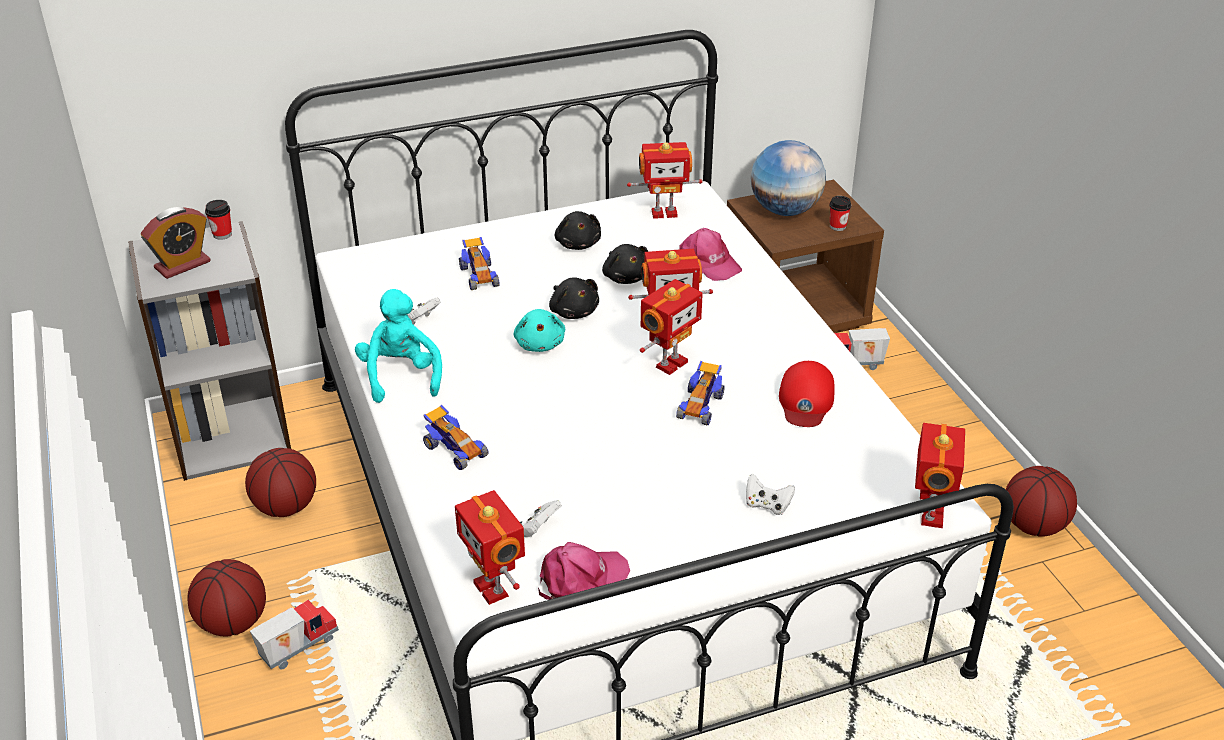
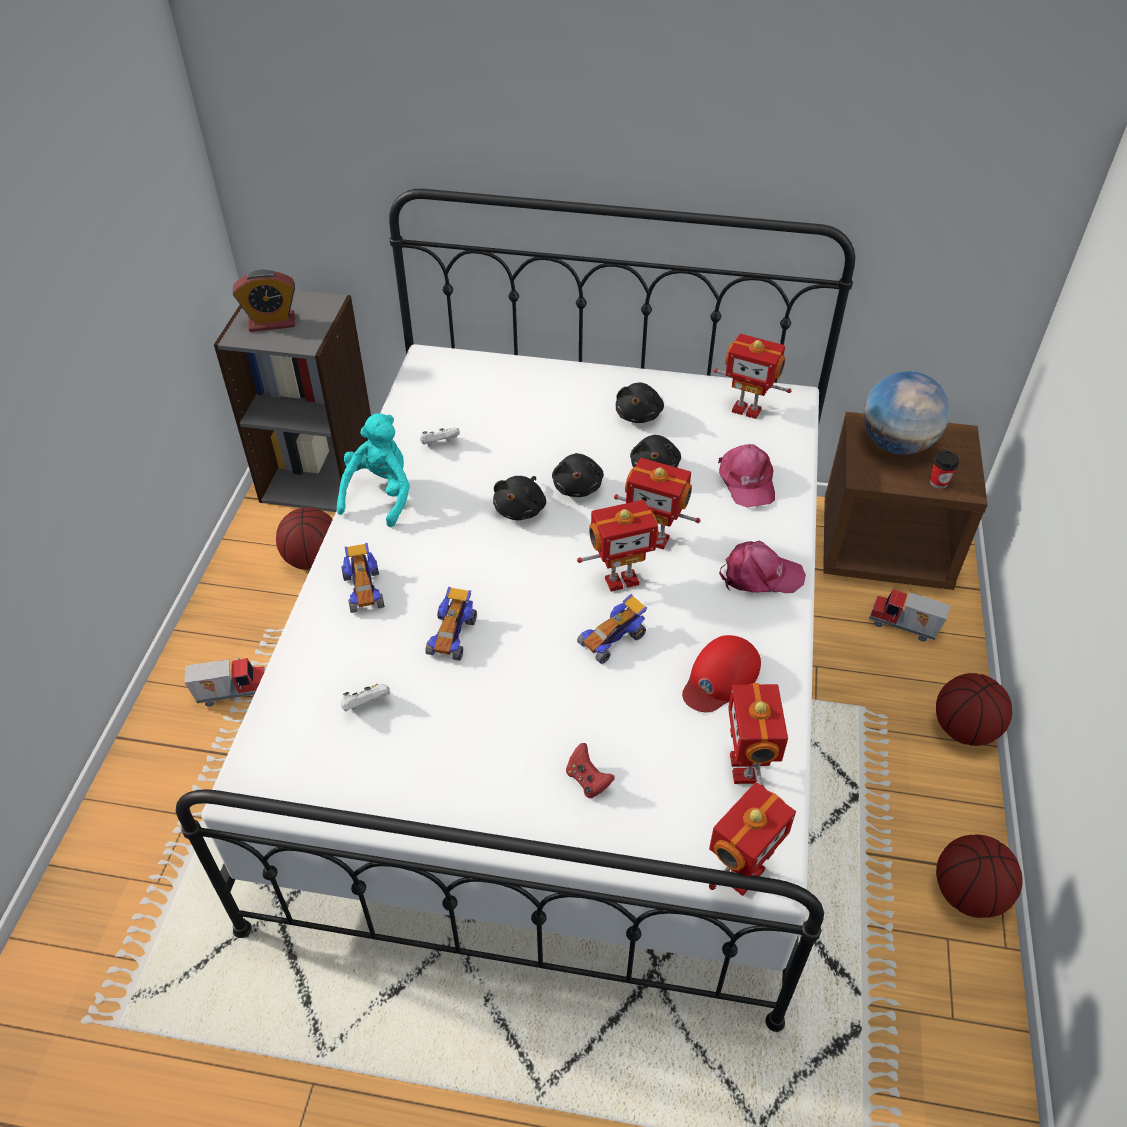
camera: 30 degrees right, 10 degrees up
(222, 234) = (325, 303): cup -> none
(232, 623) = (203, 647): basketball -> basketball (963, 729)
(479, 276) = (524, 416): toy car -> toy car (452, 634)
(493, 588) = (282, 747): toy robot -> toy robot (746, 768)
(540, 343) = (521, 509): turquoise plush toy -> black plush toy
(581, 579) = (359, 776): pink cap -> pink cap (760, 575)
(767, 505) = (587, 780): white game controller -> red game controller

